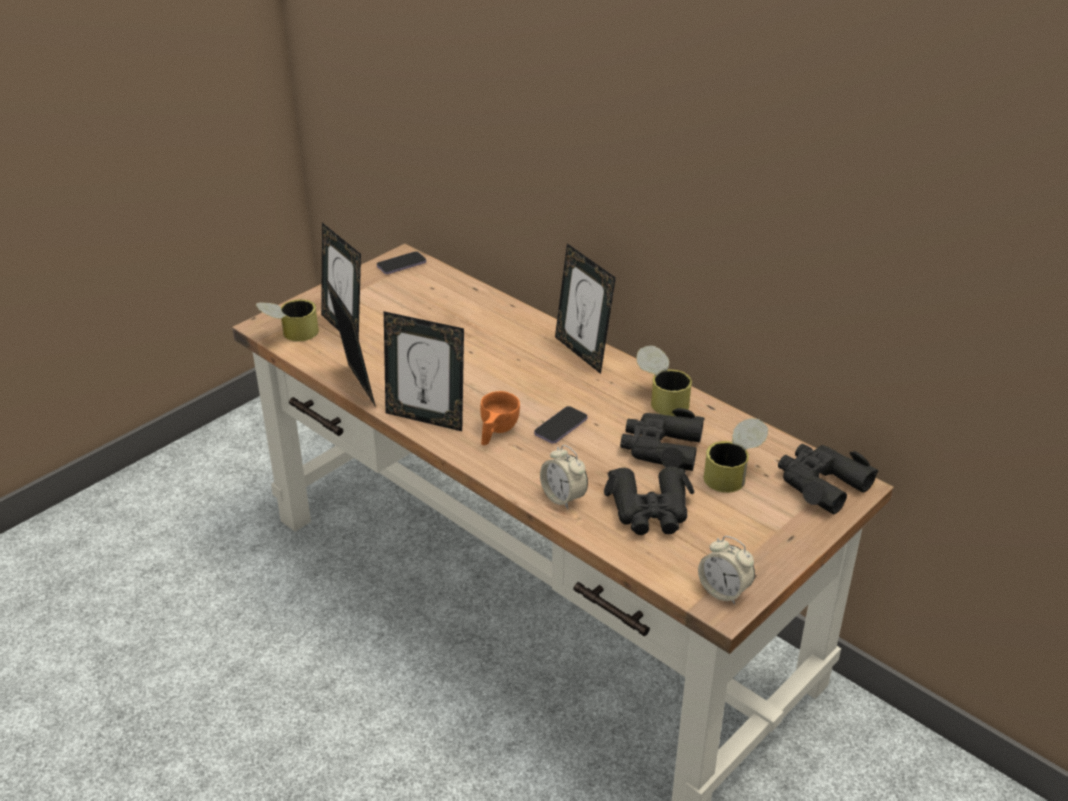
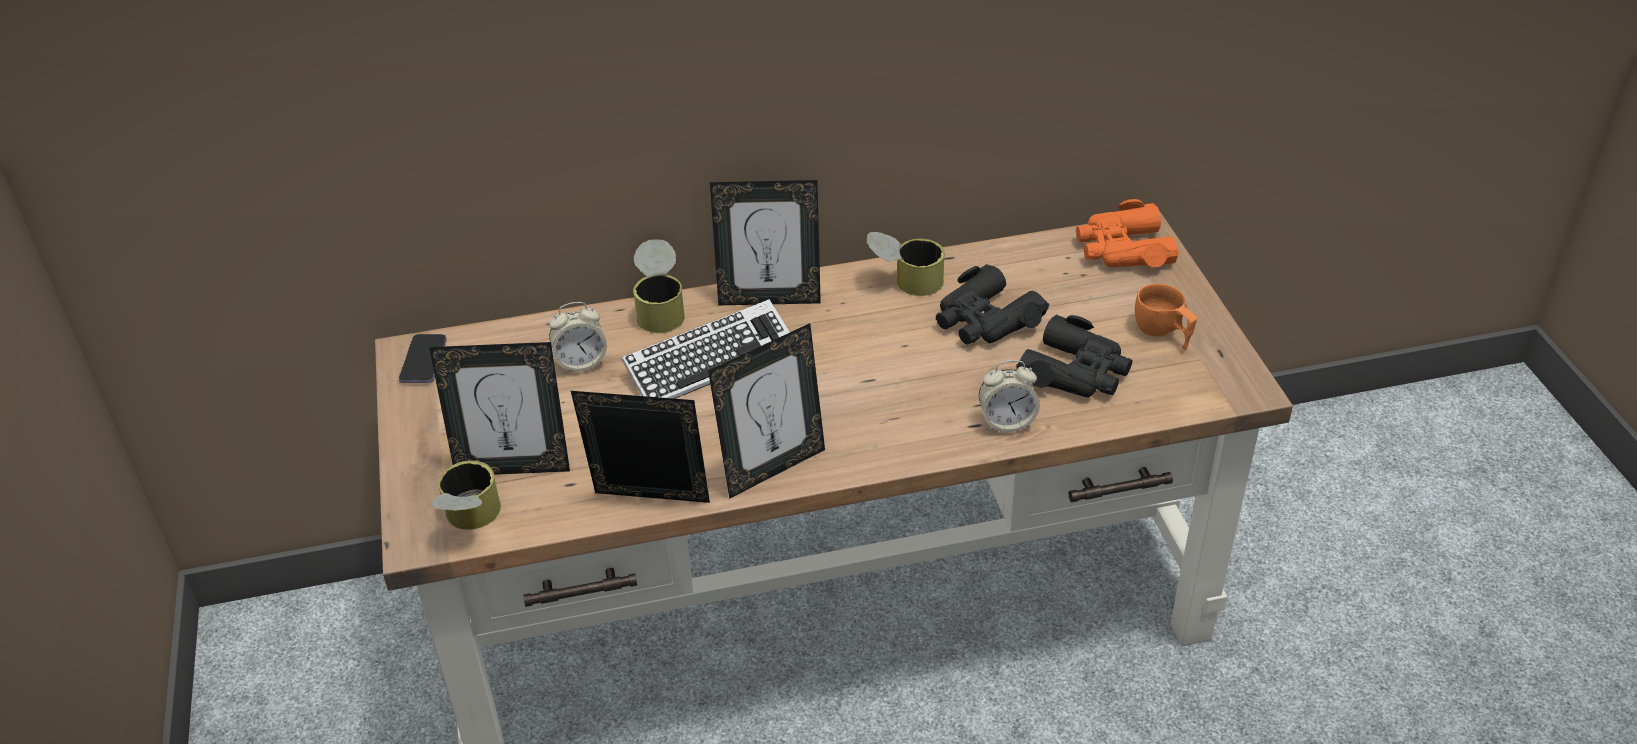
camera: 55 degrees left, 5 degrees up
(496, 432) = (850, 423): orange cup -> orange cup (1163, 333)
(499, 356) = (710, 362): none -> keyboard
(561, 427) = (886, 372): phone -> none
(724, 591) = (1227, 379): alarm clock -> alarm clock (581, 362)
(733, 473) = (1065, 293): can -> can (660, 308)
(821, 483) = (1123, 249): black binoculars -> orange binoculars

